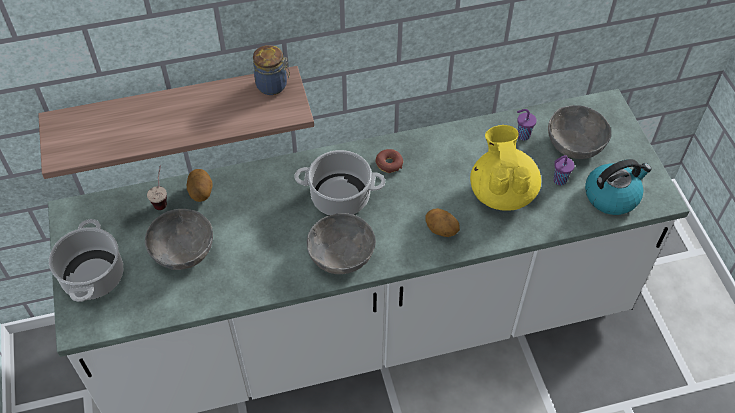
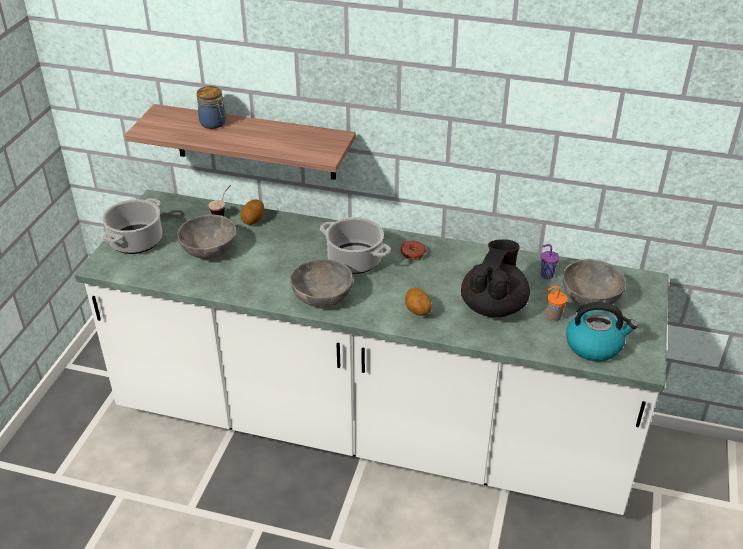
camera: 30 degrees right, 15 degrees down
(273, 85) = (326, 137): jar -> jar (214, 124)
(502, 192) = (493, 306): yellow teapot -> black teapot
(559, 180) = (553, 316): purple cup -> orange cup

